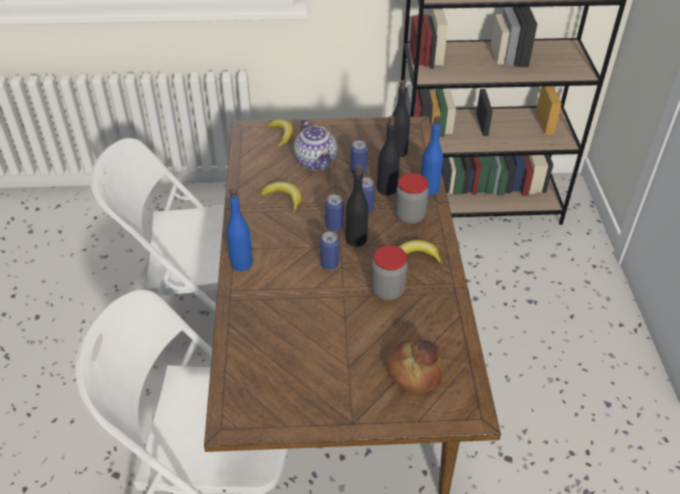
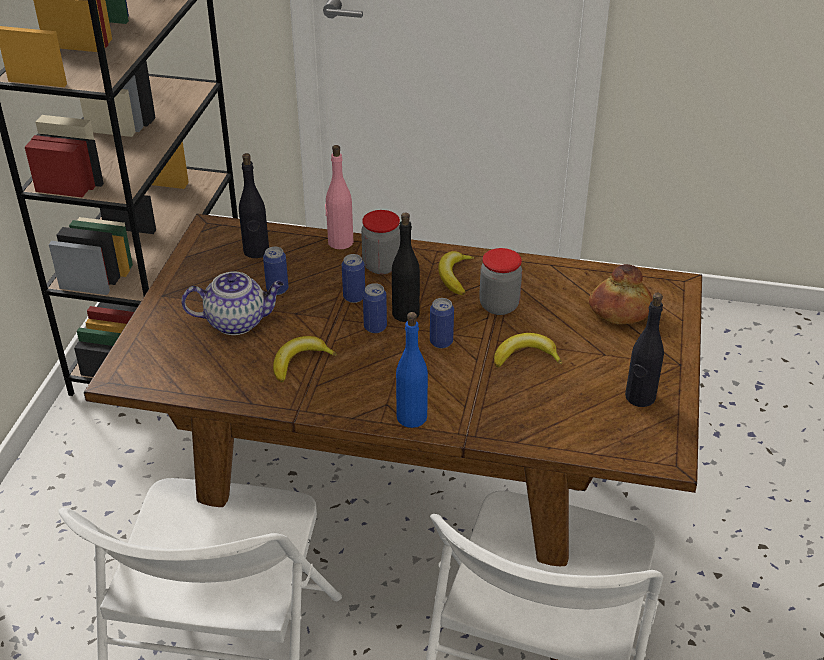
camera: 75 degrees left, 5 degrees down
(281, 136) = (157, 345): banana -> banana (525, 357)
(386, 189) = (324, 273): black bottle -> black bottle (640, 397)
(429, 189) = (340, 242): blue bottle -> pink bottle

